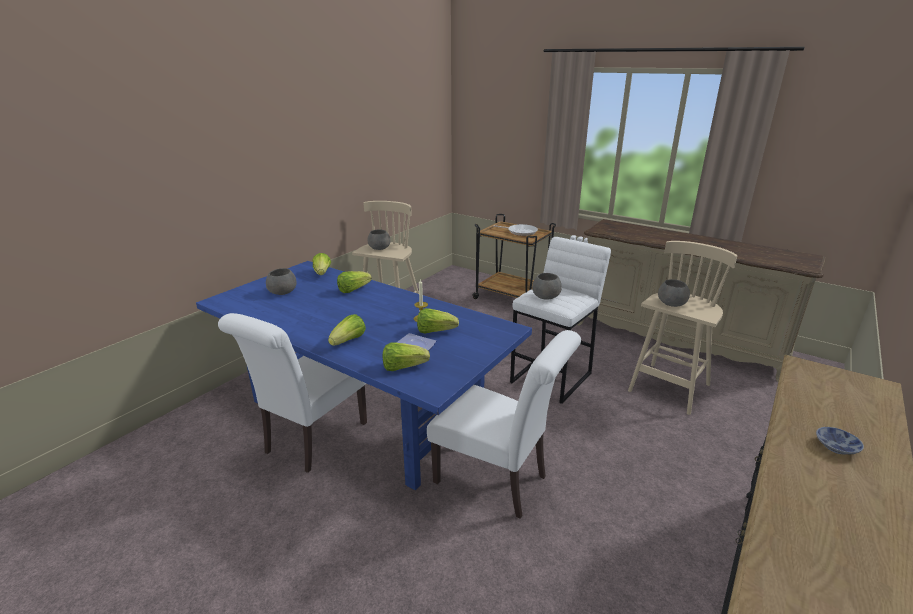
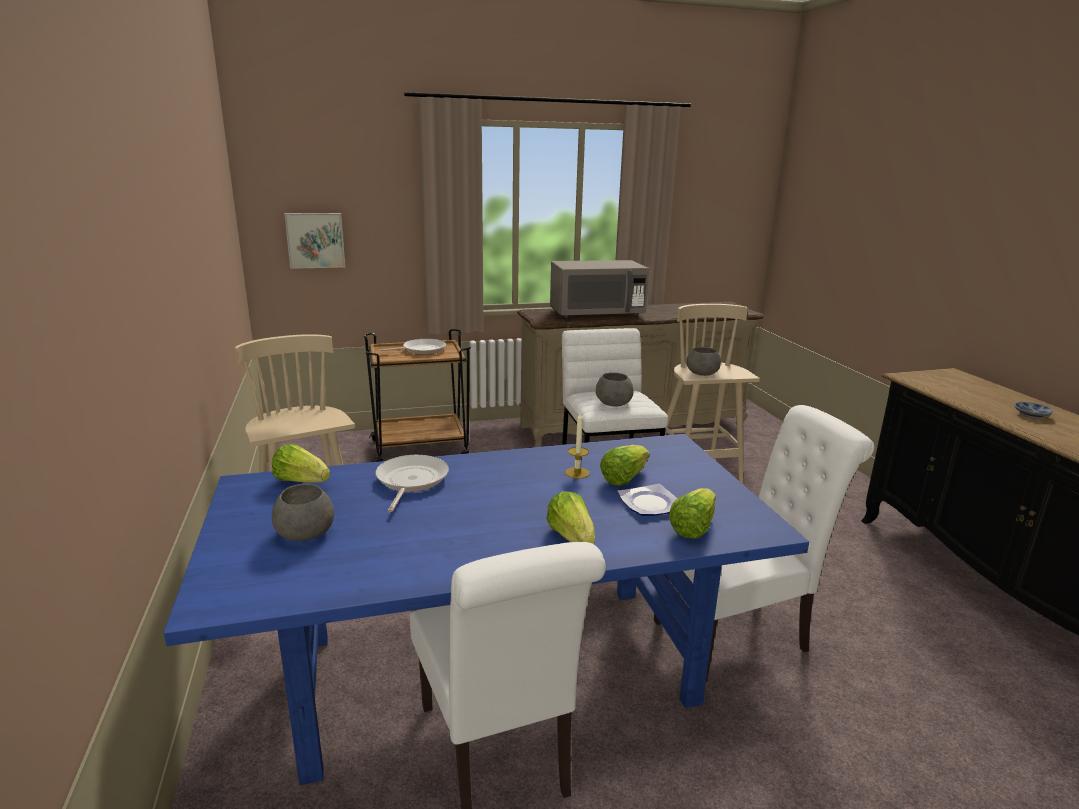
camera: 50 degrees left, 5 degrees down
(353, 290) = (410, 481): lettuce -> frying pan
(379, 248) = (284, 421): grey bowl -> none
(487, 148) = (315, 240): none -> picture
(651, 235) = (596, 314): none -> grey microwave

